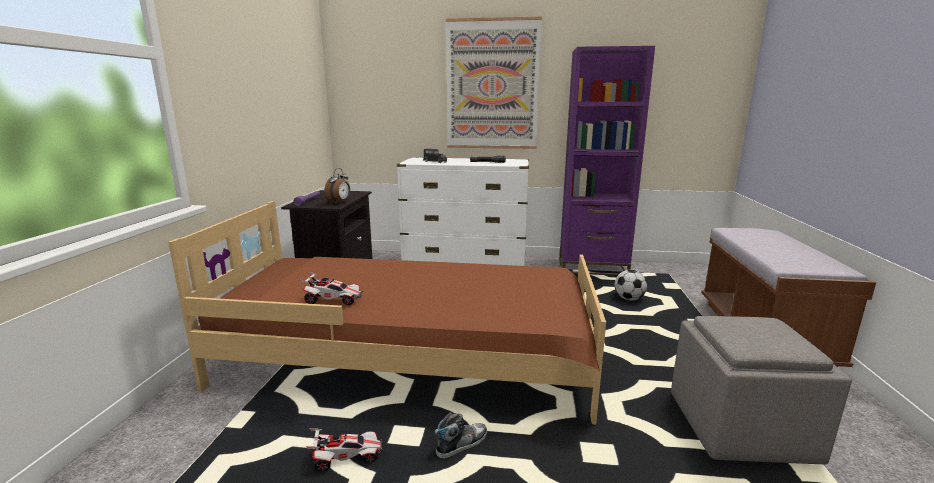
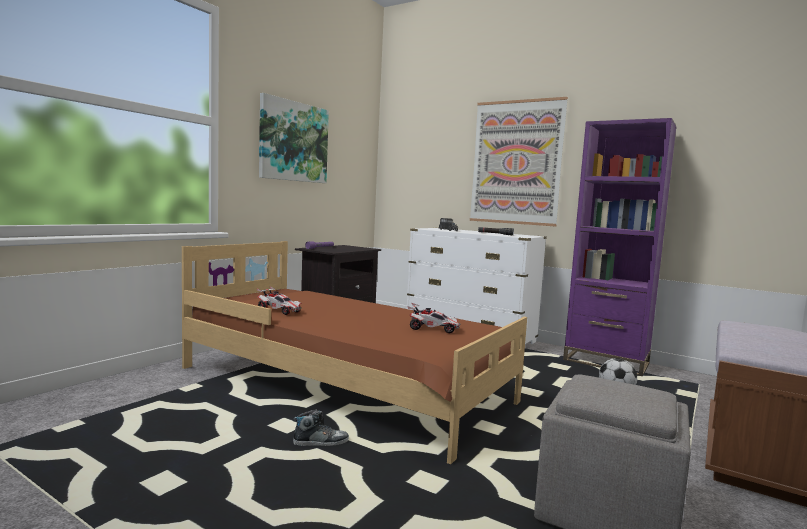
camera: 25 degrees right, 10 degrees down
(249, 71) = (293, 141): none -> picture
(339, 202) = (341, 250): alarm clock -> none
(346, 457) = (232, 425): toy car -> toy car (433, 329)

